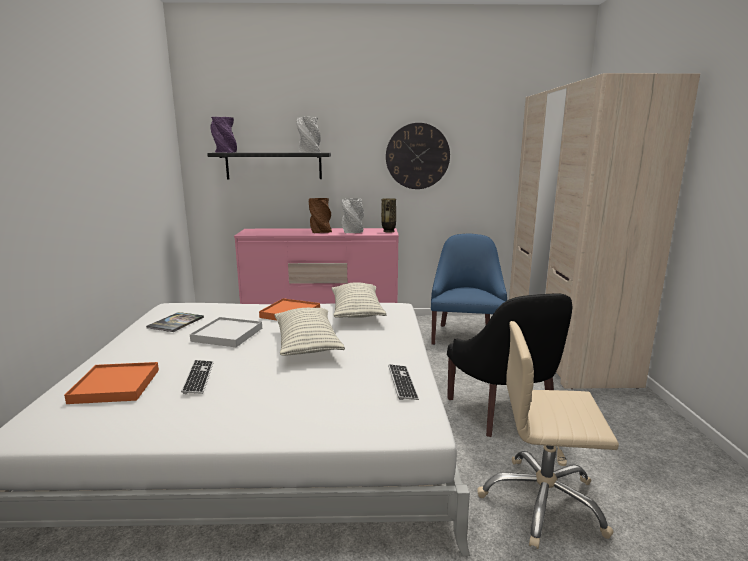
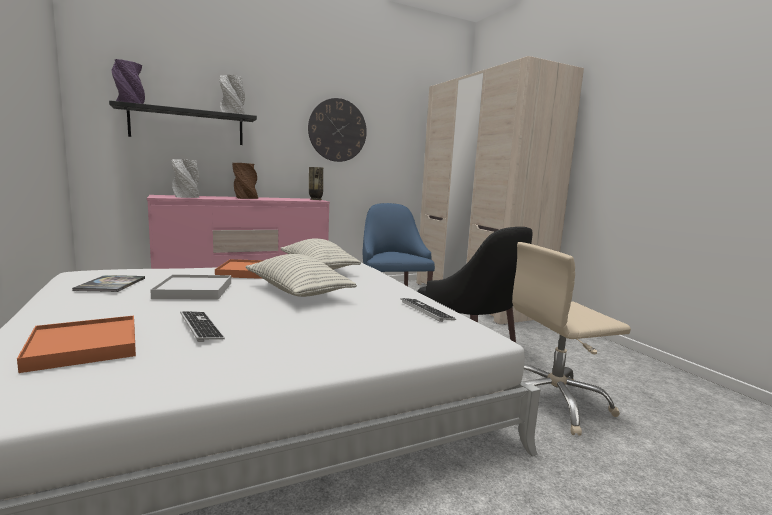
camera: 25 degrees left, 5 degrees down
(353, 232) = (281, 199): grey vase -> grey vase (186, 197)

